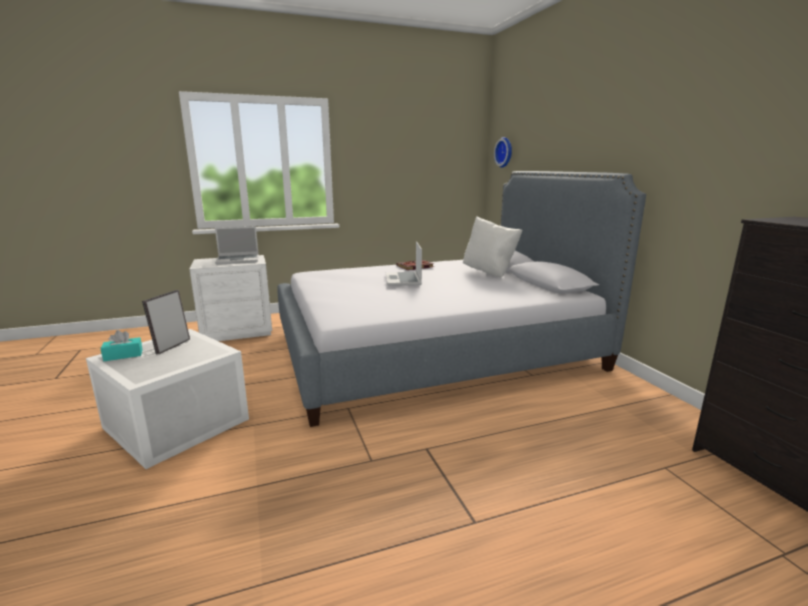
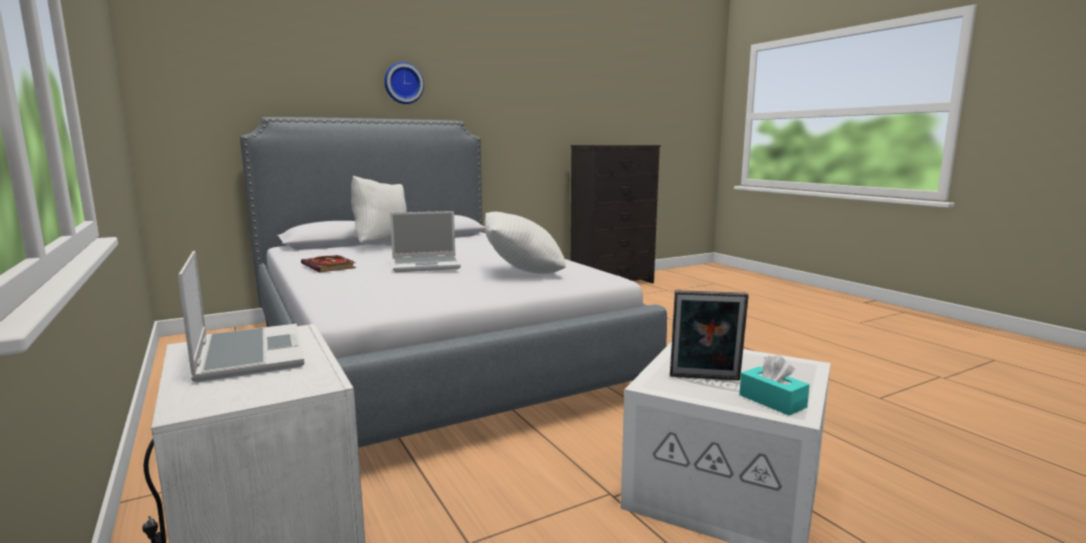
camera: 100 degrees left, 5 degrees down
(373, 300) = (523, 272): none -> white pillow
(505, 152) = (196, 87): wall clock -> wall clock (403, 83)

